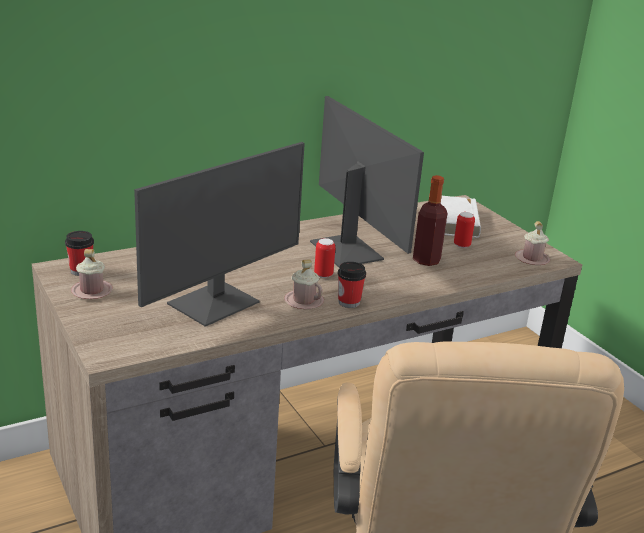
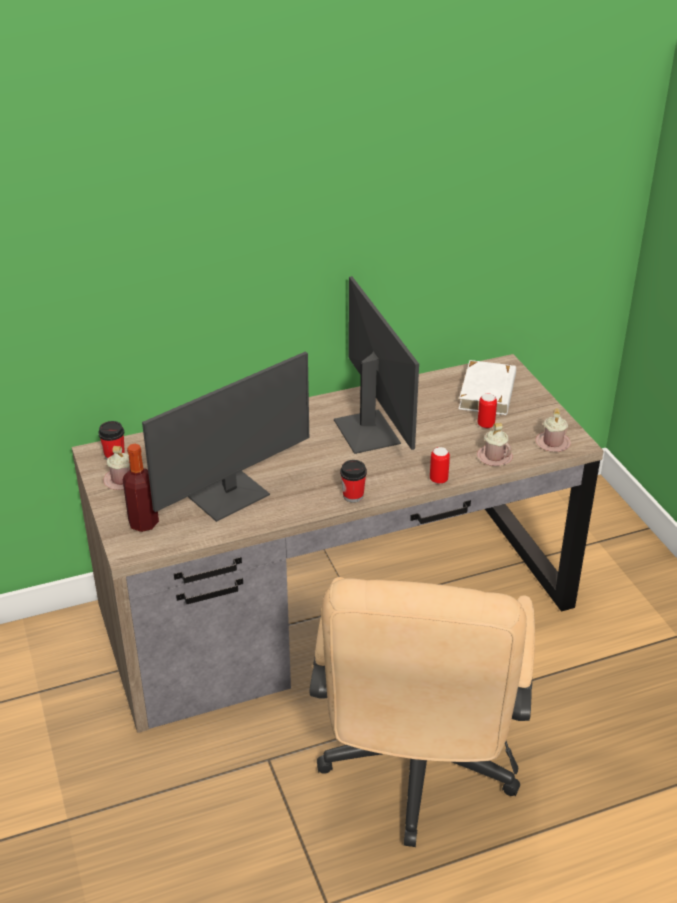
camera: 10 degrees right, 10 degrees up
(304, 301) = (311, 494): pink mug -> pink mug (494, 457)
(323, 275) = (337, 462): can -> can (438, 480)
(426, 260) = (443, 445): bottle -> bottle (144, 523)

